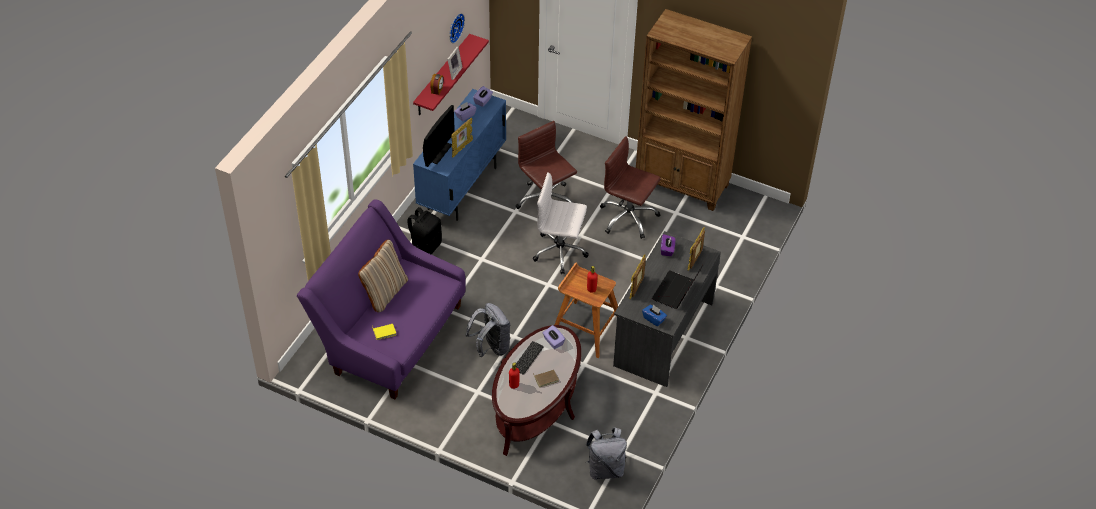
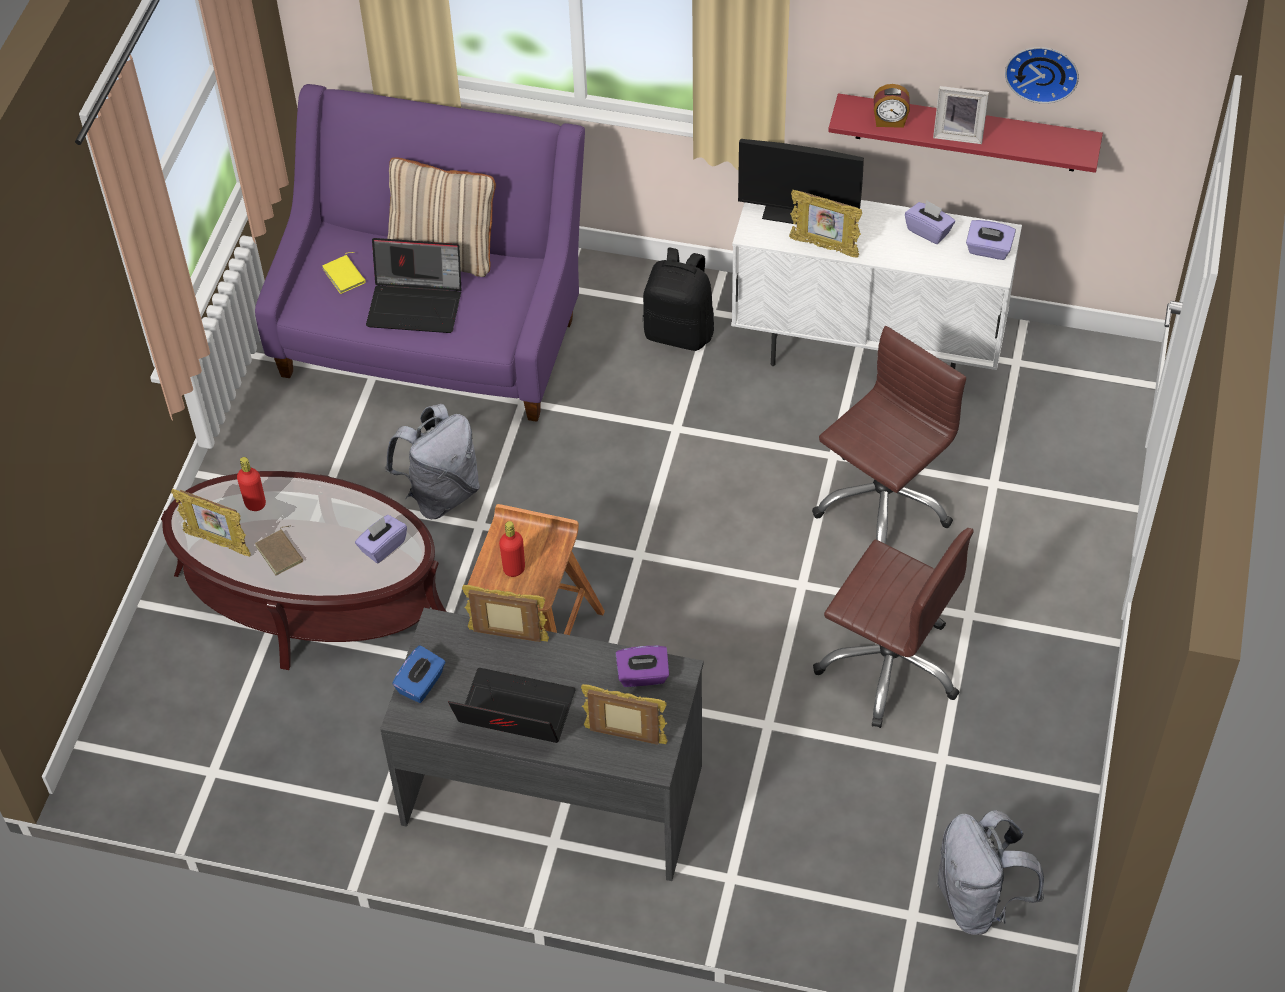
camera: 80 degrees right, 5 degrees up
(414, 307) = (417, 304): none -> laptop
(462, 188) = (867, 353): blue cabinet -> white cabinet
(528, 358) = (330, 512): keyboard -> none
(533, 401) = (218, 543): none -> picture frame
(561, 252) = (740, 558): white office chair -> none
(605, 469) = (162, 749): grey backpack -> grey backpack (979, 901)
(628, 218) = (889, 665): brown office chair -> brown office chair turned 105 degrees clockwise
(682, 185) = (1041, 758): brown bookcase -> none

